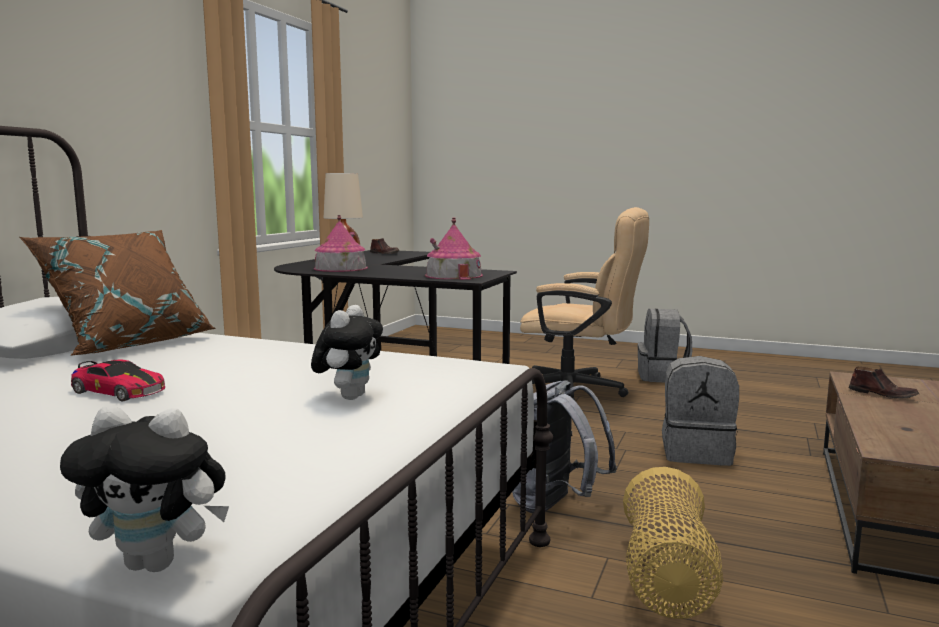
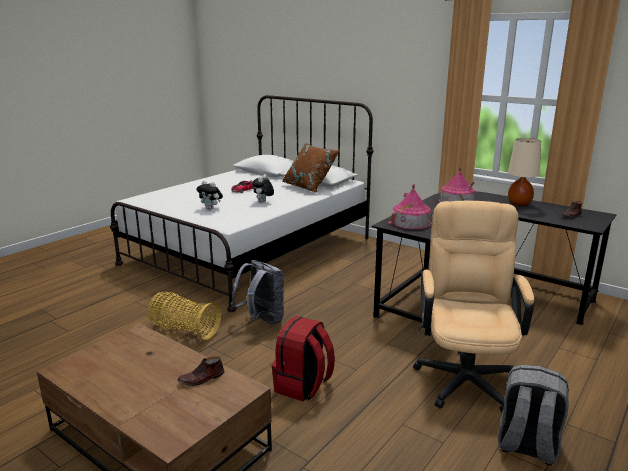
camera: 105 degrees right, 10 degrees up
(159, 563) = (134, 197): plush toy -> plush toy (263, 202)
(579, 391) = (465, 374): beige office chair -> beige office chair turned 150 degrees clockwise
(697, 453) = (303, 386): grey backpack -> red backpack

